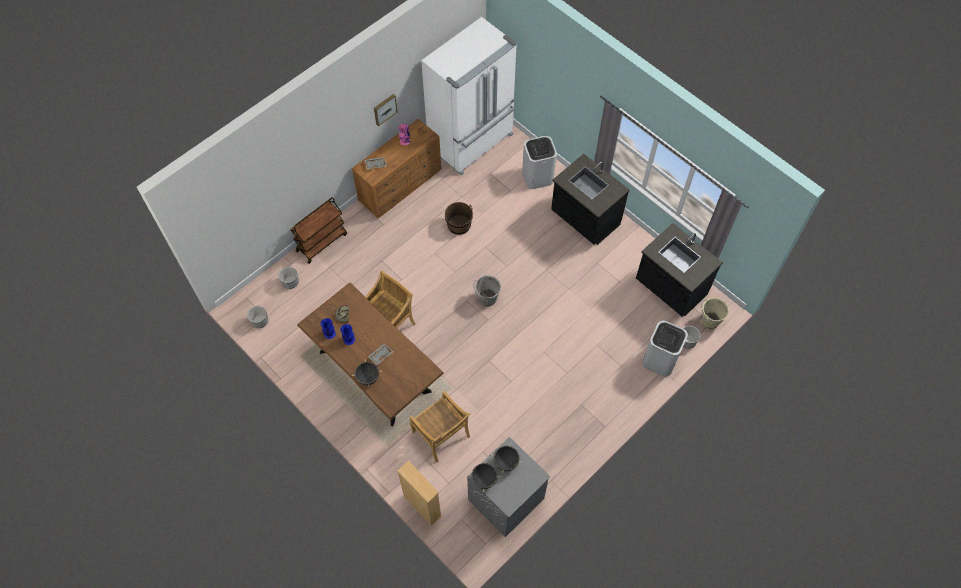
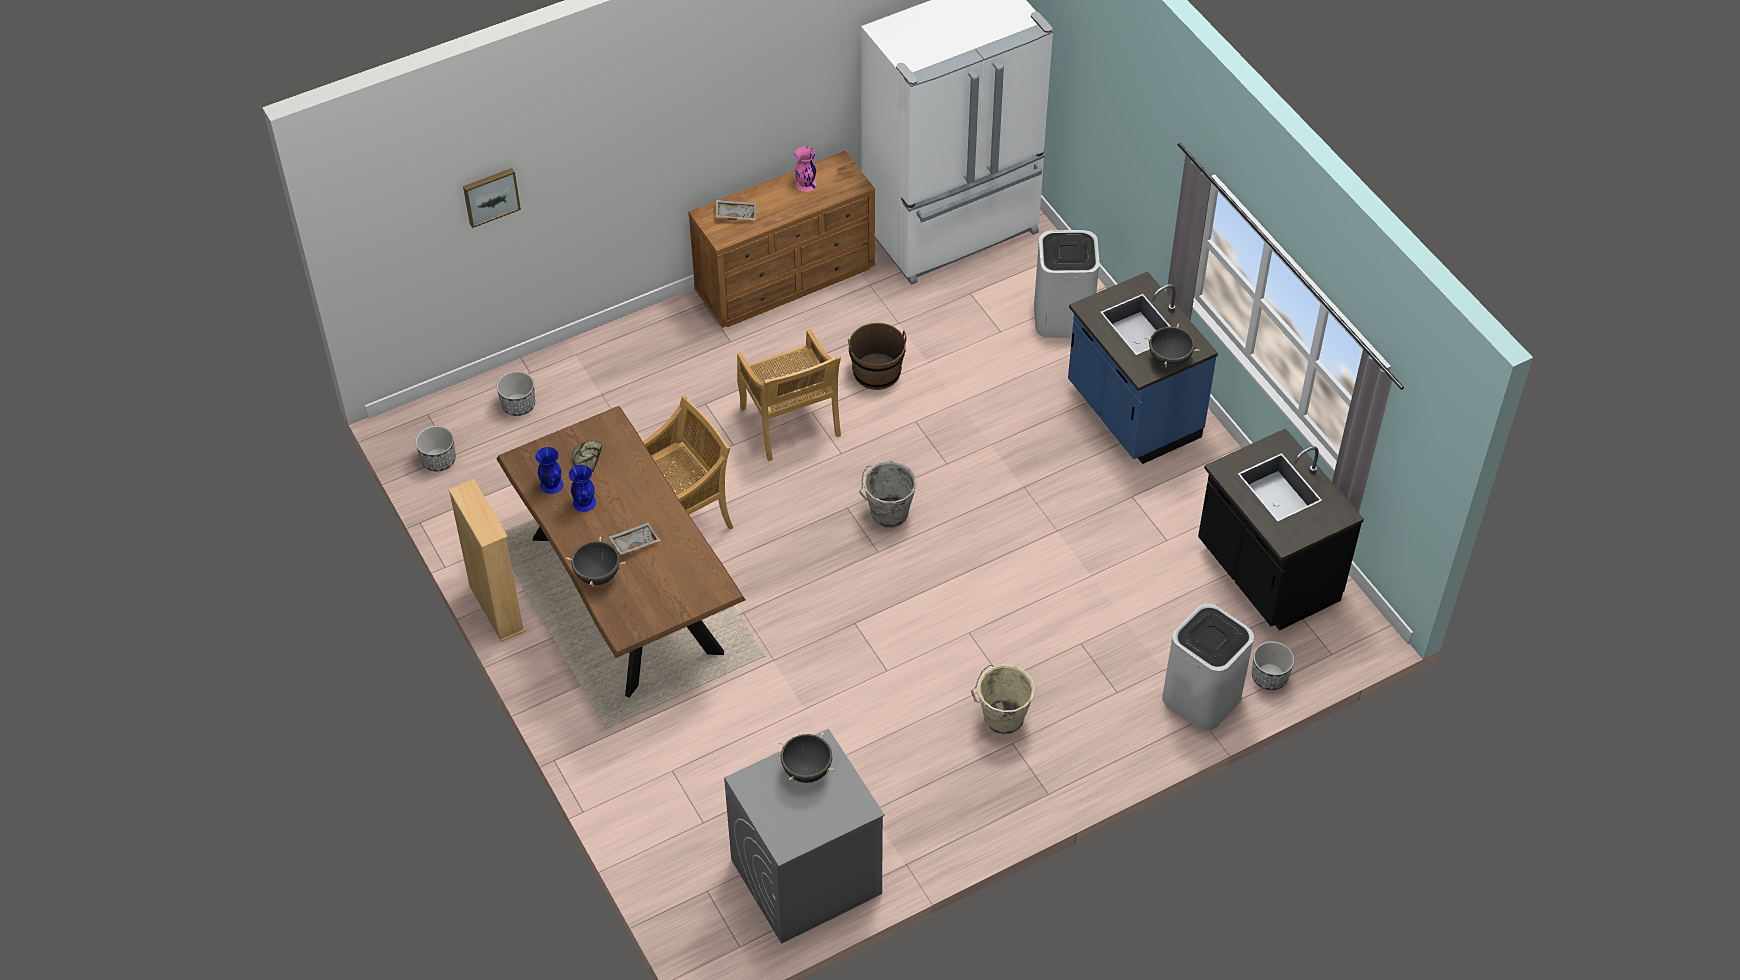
camera: 15 degrees right, 10 degrees down
(322, 242) = (601, 348): brown cart -> none
(384, 109) = (773, 107): picture -> picture (490, 196)
(422, 506) = (639, 851): beige bookcase -> beige bookcase (496, 608)
(441, 435) = (717, 735): beige chair -> beige chair (790, 424)
(484, 480) = (754, 790): black cooking pot -> black cooking pot (1169, 359)
(584, 219) = (1132, 413): black counter -> blue counter
(709, 321) = (1328, 650): beige bucket -> beige bucket (1001, 718)

